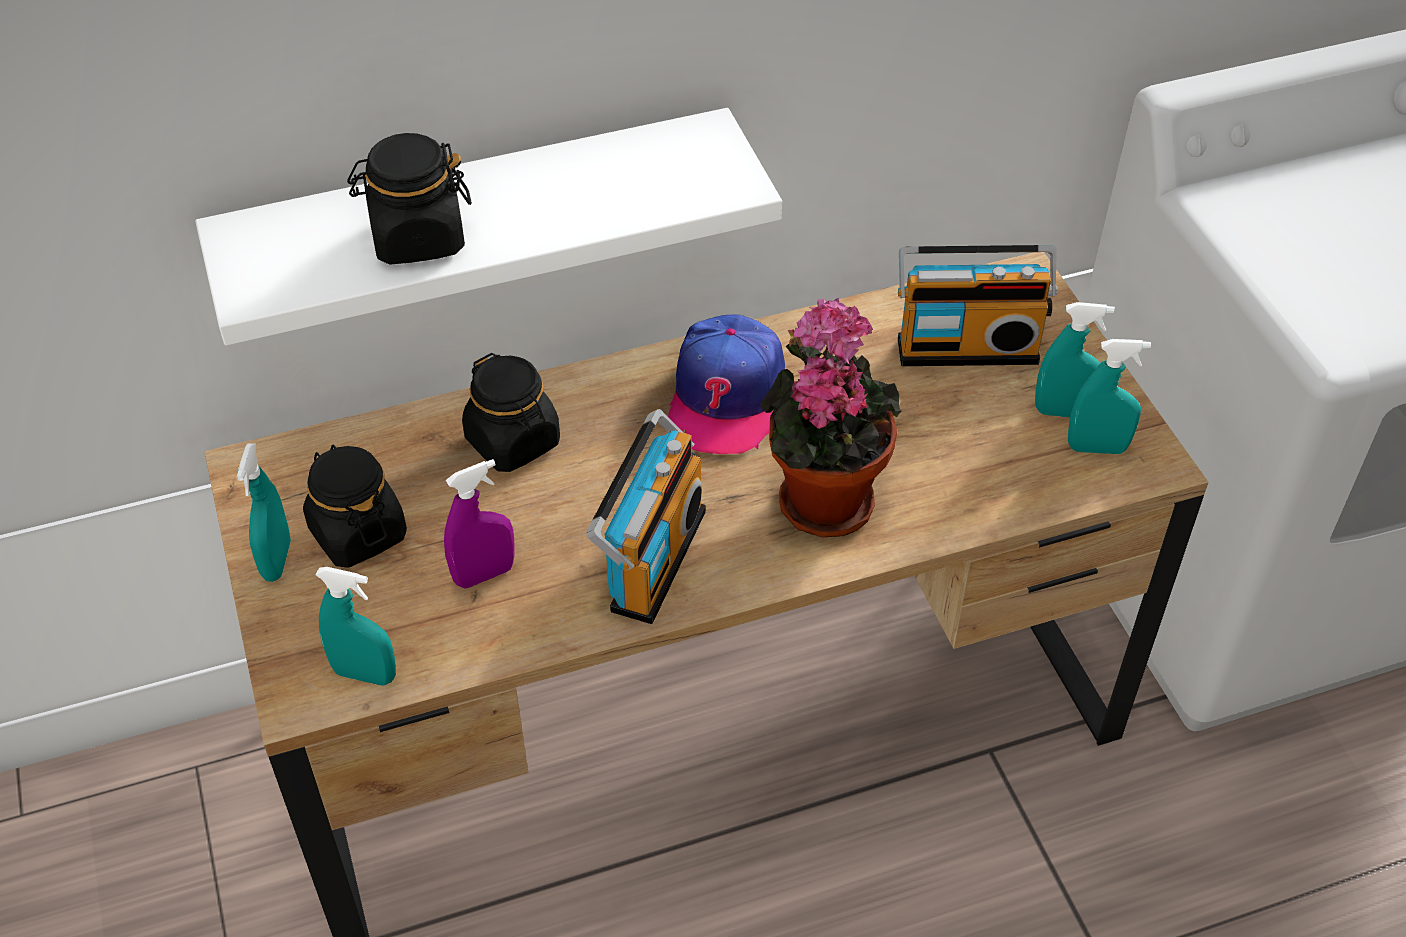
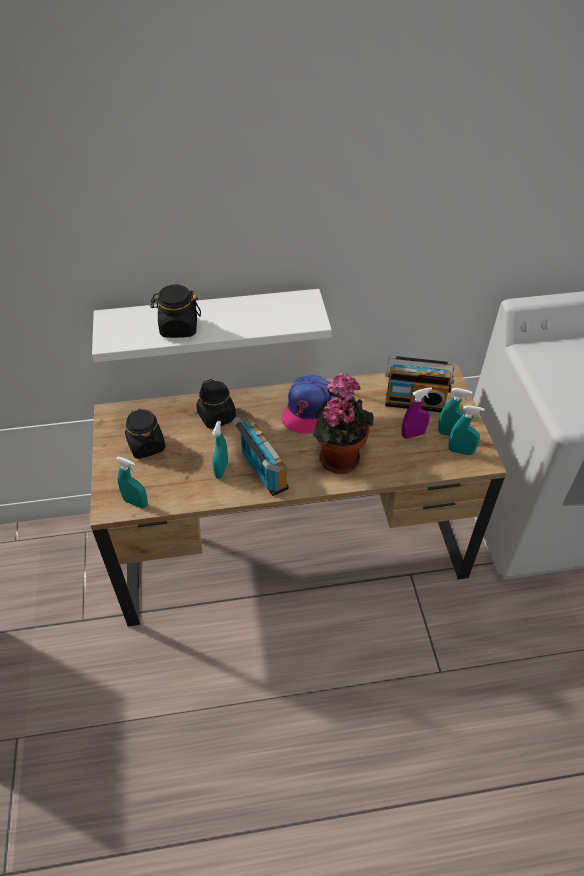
camera: 10 degrees right, 0 degrees up
(277, 560) = (112, 452): turquoise spray bottle -> turquoise spray bottle (221, 470)
(484, 574) = (192, 469): purple spray bottle -> purple spray bottle (413, 434)
(651, 558) = (261, 472): radio -> radio turned 60 degrees counterclockwise

